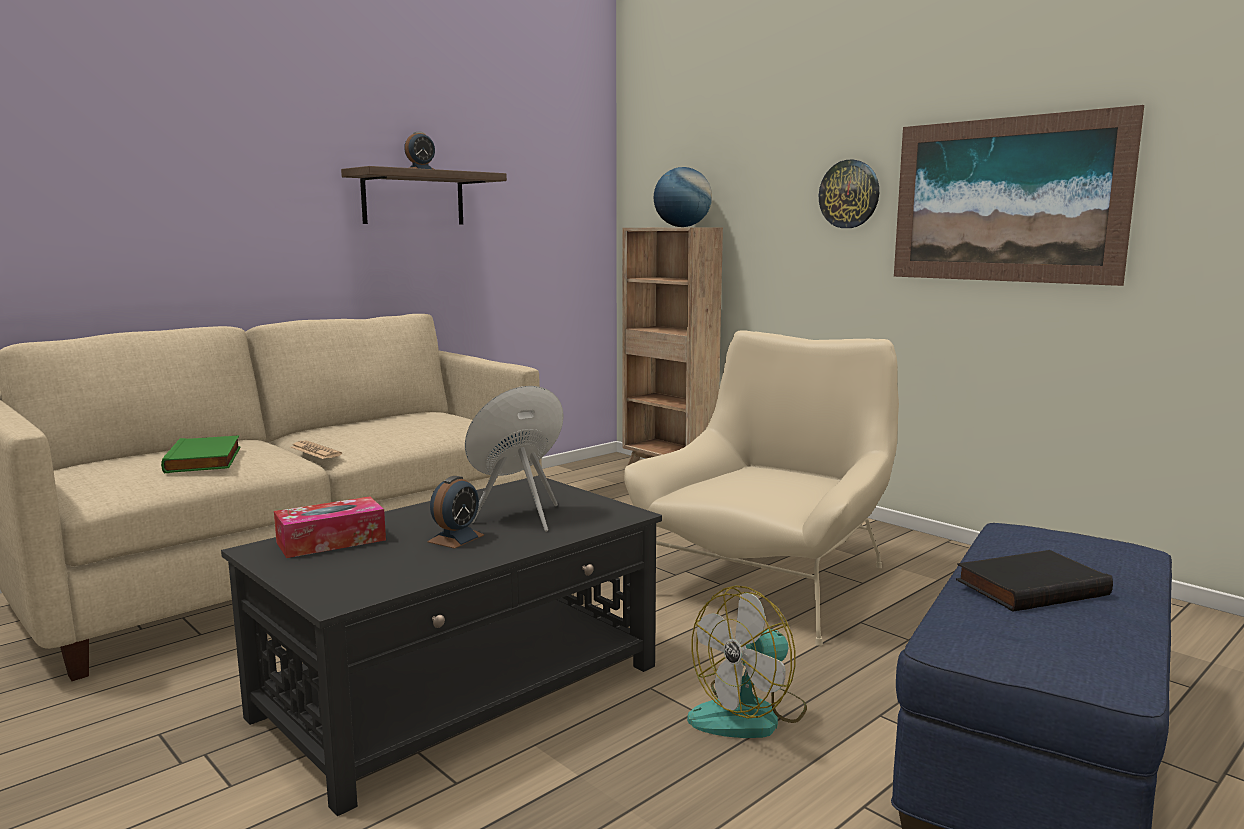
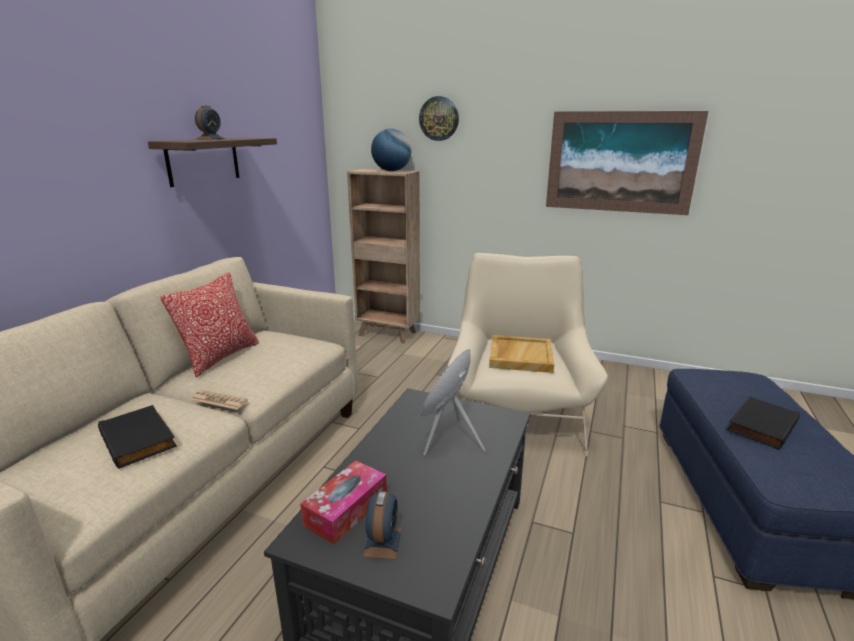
camera: 25 degrees left, 10 degrees up
(206, 460) = (140, 439): green book -> black book
(360, 422) = (220, 357): none -> pillow
(456, 538) = (434, 477): alarm clock -> alarm clock (383, 542)
(750, 714) = (601, 524): fan -> none
(760, 481) = (520, 356): none -> beige tray
(849, 194) = (514, 153): wall clock -> wall clock (439, 118)

